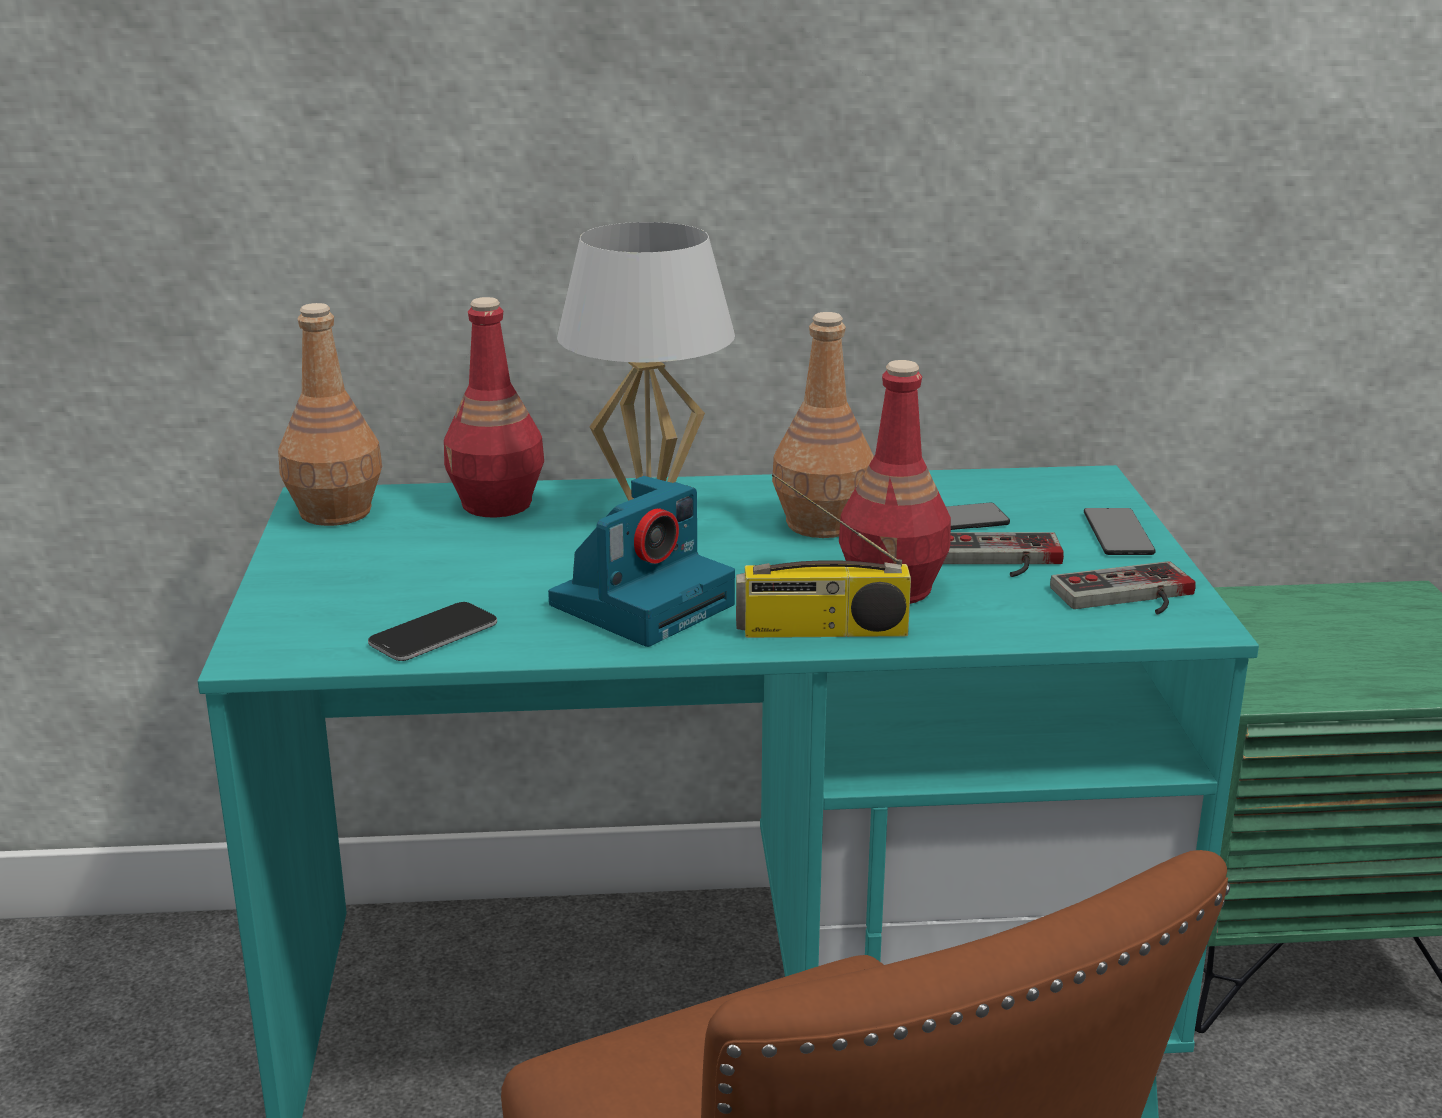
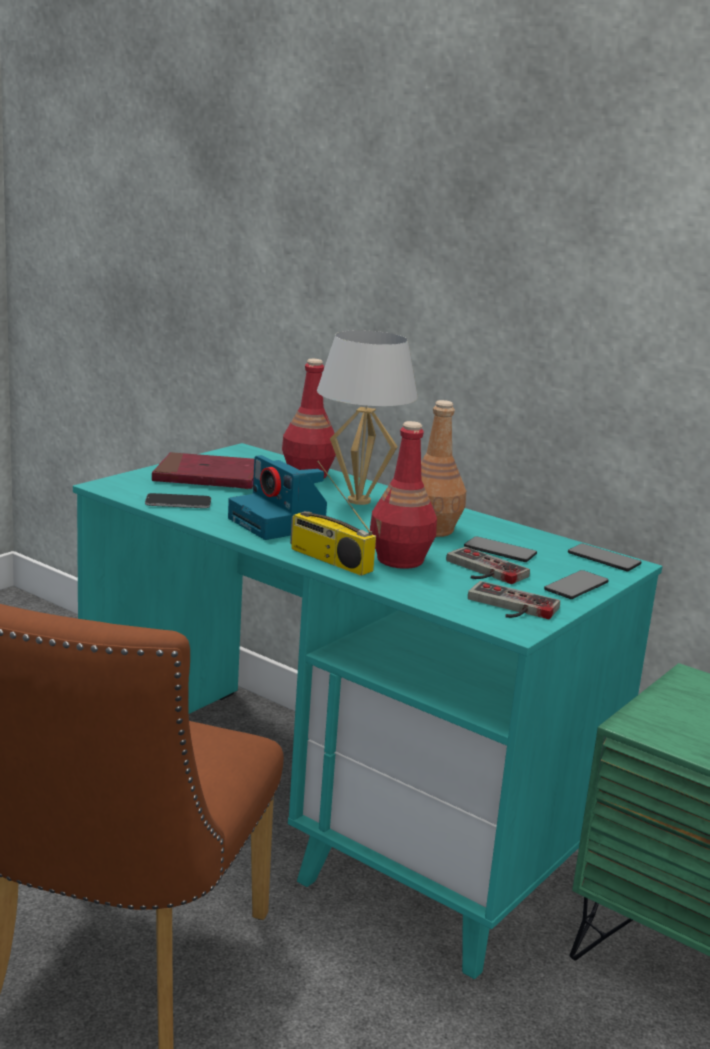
camera: 40 degrees right, 5 degrees down
(334, 512) = (238, 456): brown bottle -> none
(376, 568) = (209, 477): none -> red book
(643, 603) = (280, 524): camera -> camera turned 60 degrees clockwise
(1058, 482) = (603, 559): none -> phone

